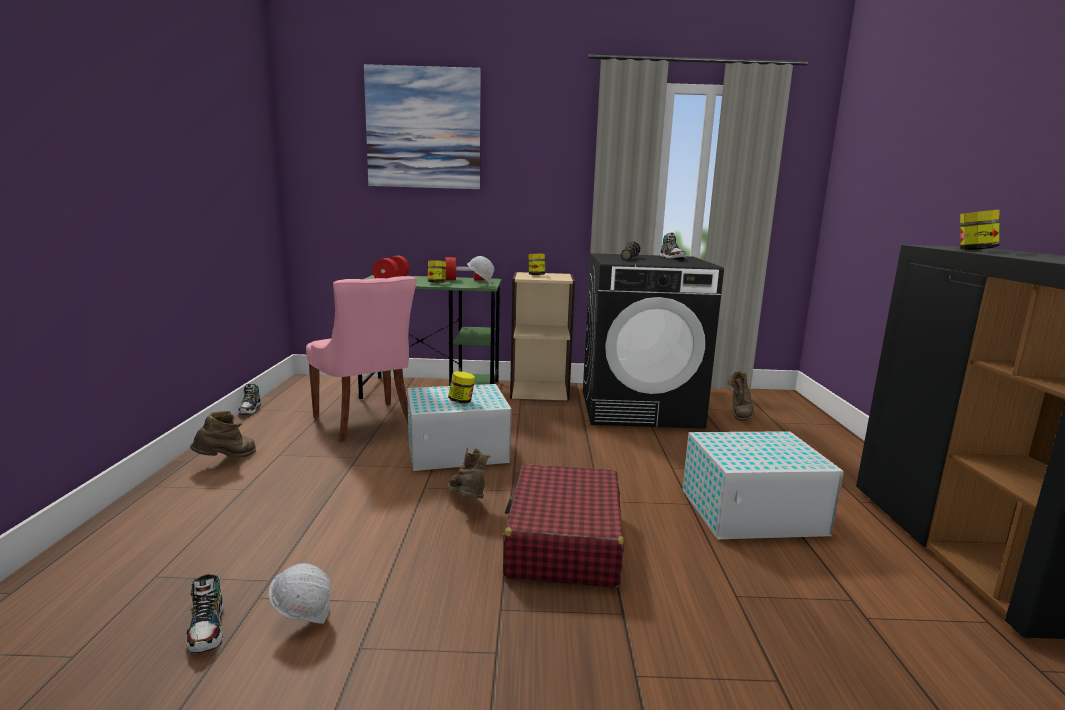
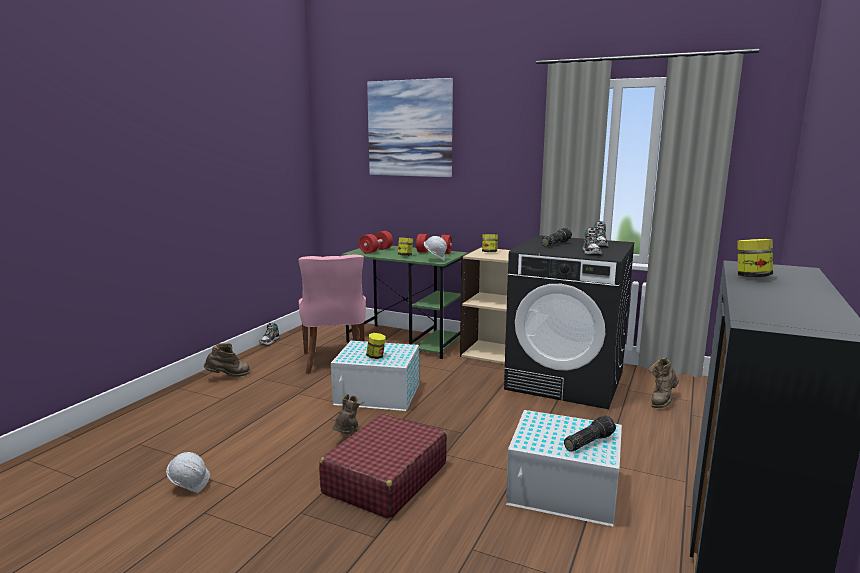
camera: 25 degrees right, 0 degrees up
(207, 630) = (141, 480): shoe -> shoe (591, 253)
(785, 451) = (588, 441): none -> flashlight

